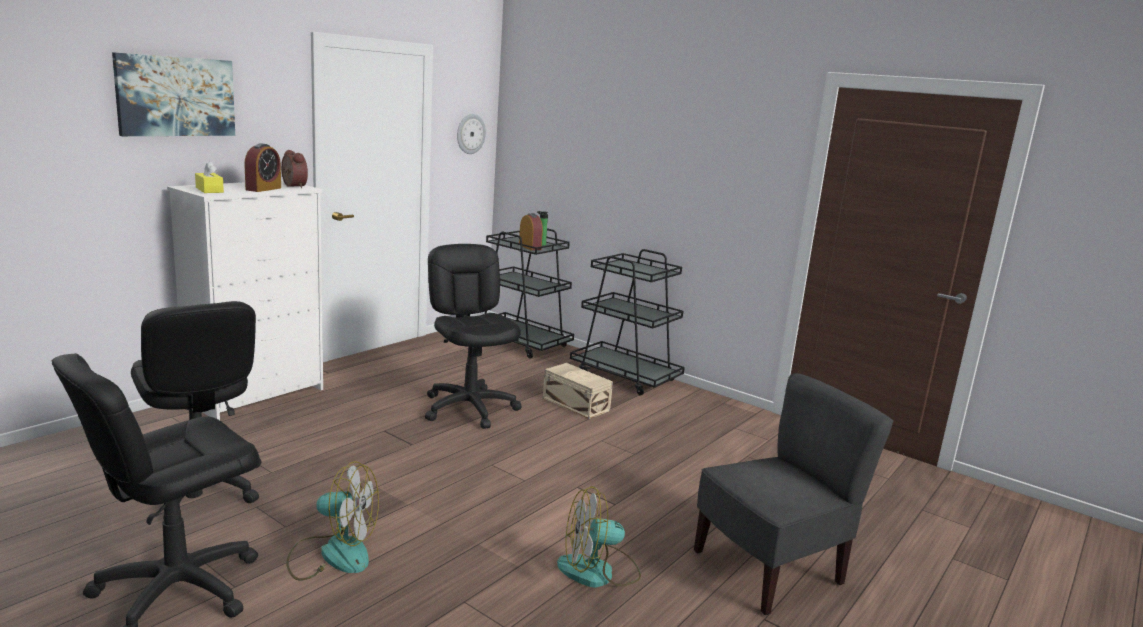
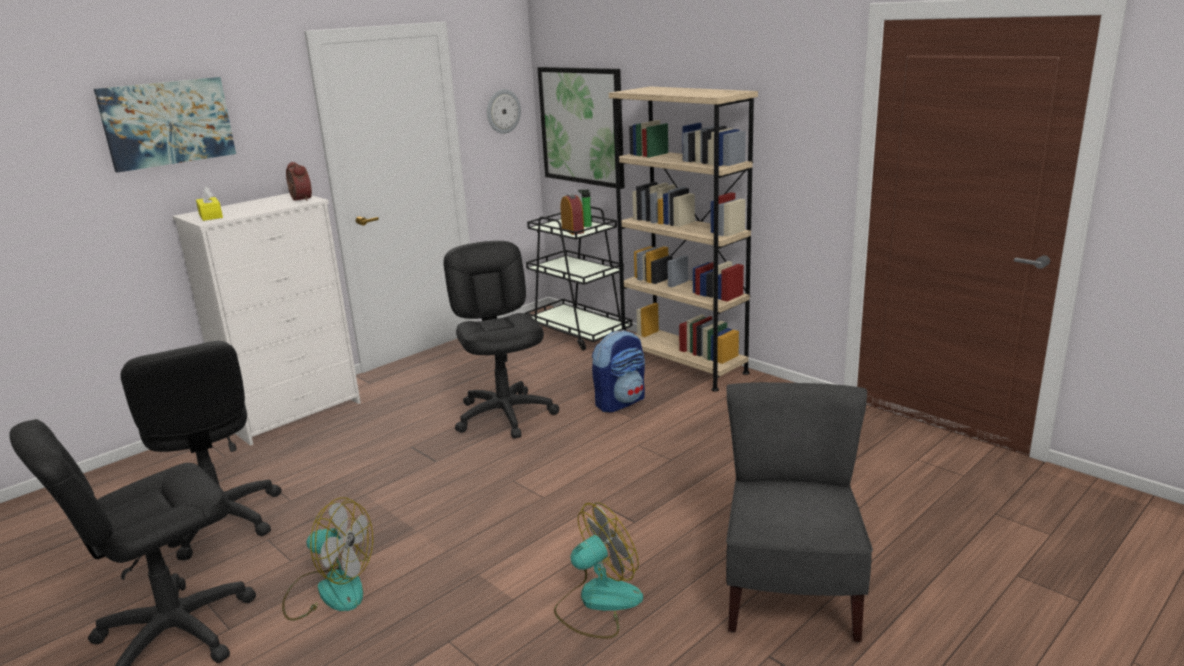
camera: 10 degrees right, 5 degrees up
(263, 189) = (266, 207): alarm clock -> none
(543, 155) = (582, 126): none -> picture
(575, 404) = (620, 402): beige storage box -> backpack
(598, 571) = (597, 602): fan -> fan turned 150 degrees clockwise
(625, 377) = (683, 365): black cart -> beige bookcase
(769, 569) = (790, 595): grey chair -> grey chair turned 60 degrees counterclockwise

